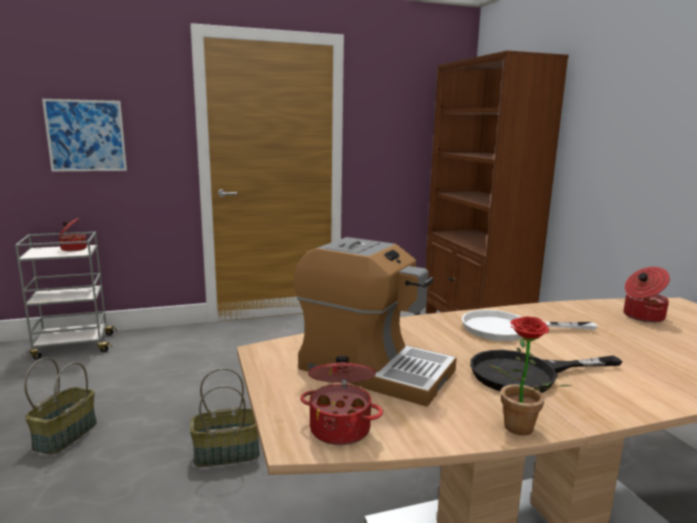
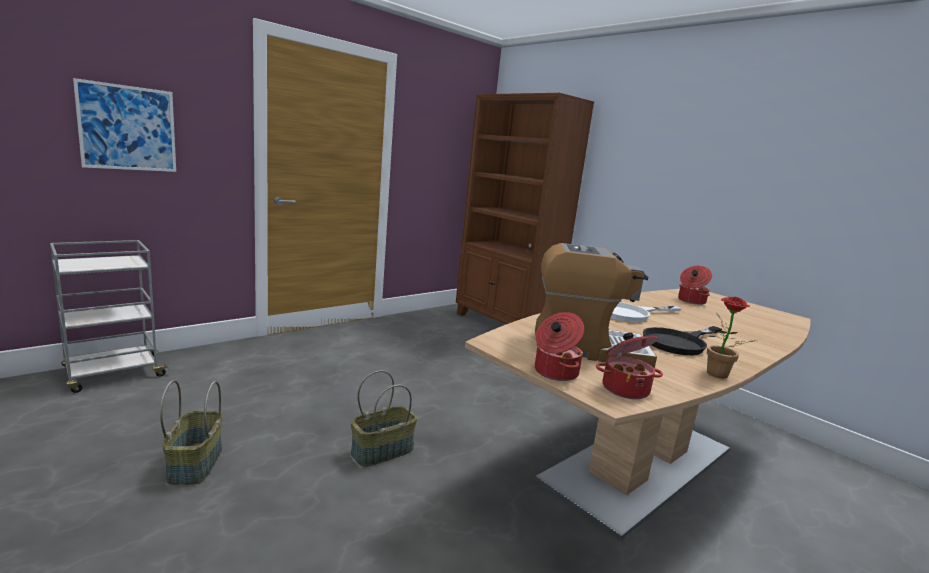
camera: 25 degrees left, 0 degrees up
(73, 249) = (116, 260): cooking pot -> cooking pot (554, 372)

